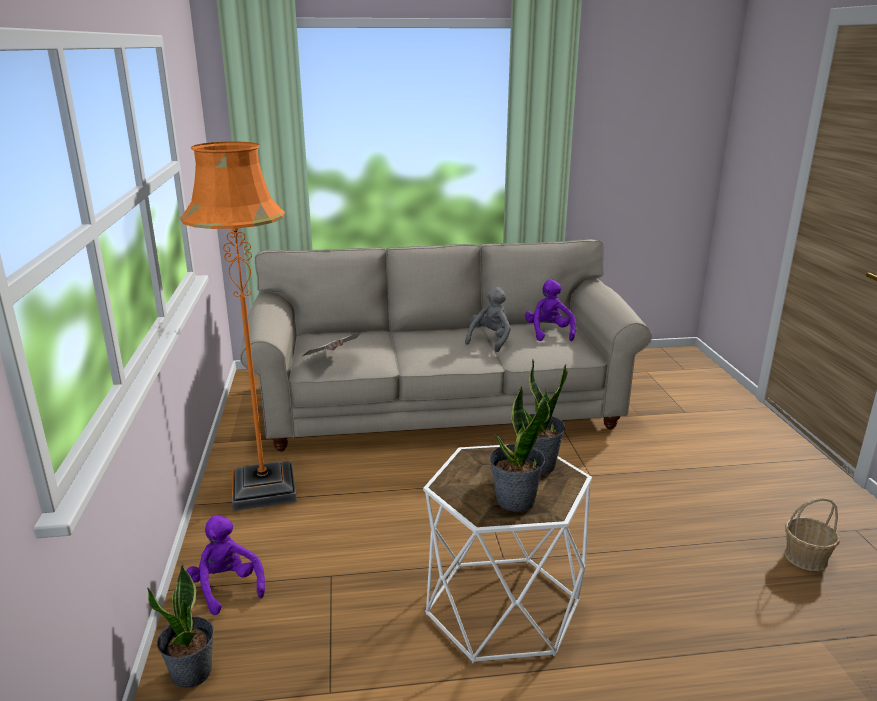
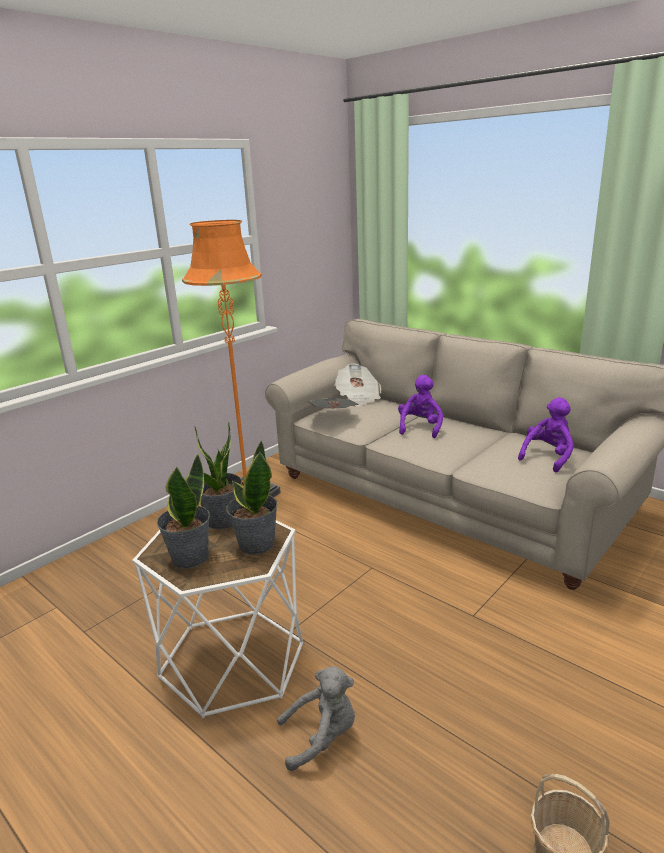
camera: 50 degrees right, 0 degrees up
(192, 673) = (65, 575): potted plant -> potted plant (223, 520)
(227, 587) = (143, 542): purple plush toy -> purple plush toy (420, 427)
(316, 336) = (358, 397): none -> newspaper
(490, 340) = (484, 445): grey plush toy -> grey plush toy (322, 737)

